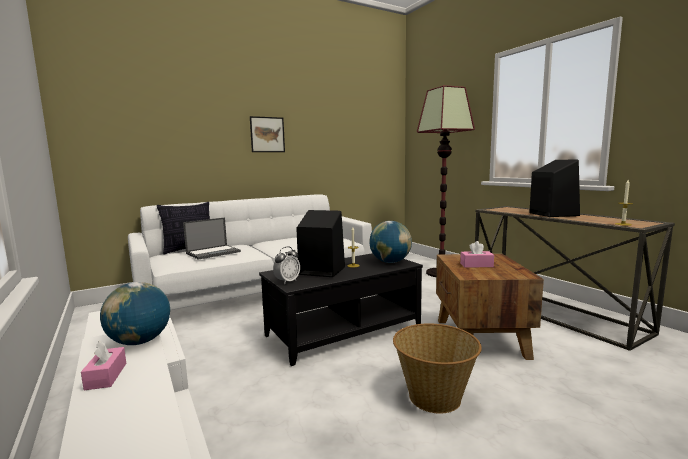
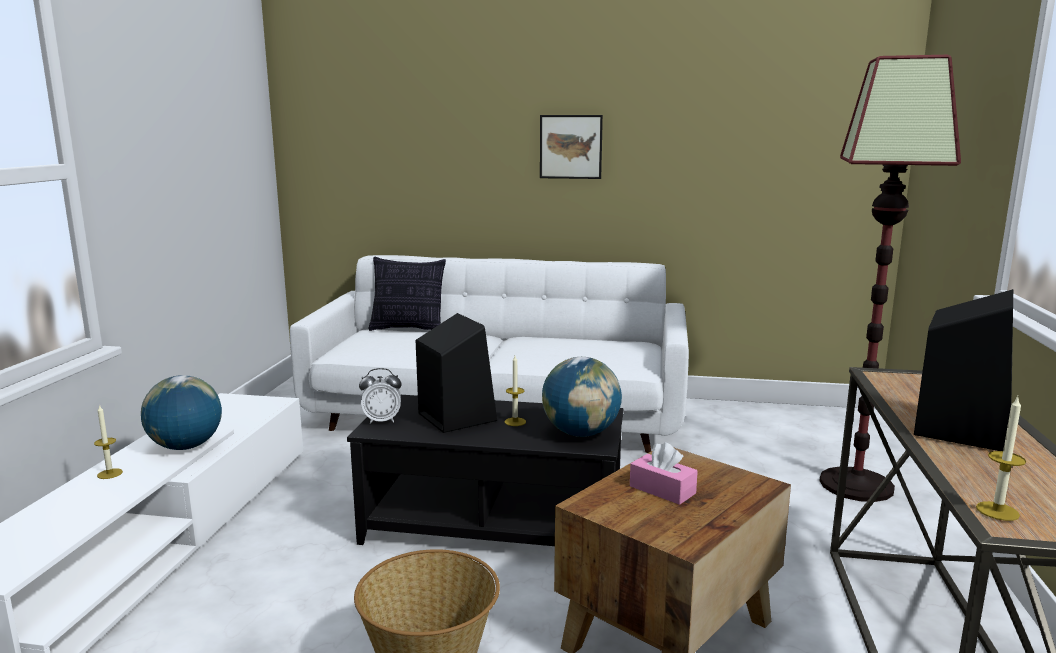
camera: 40 degrees right, 5 degrees up
(106, 376) = (110, 474): pink tissue box -> candle
(213, 252) = (413, 343): laptop -> none

